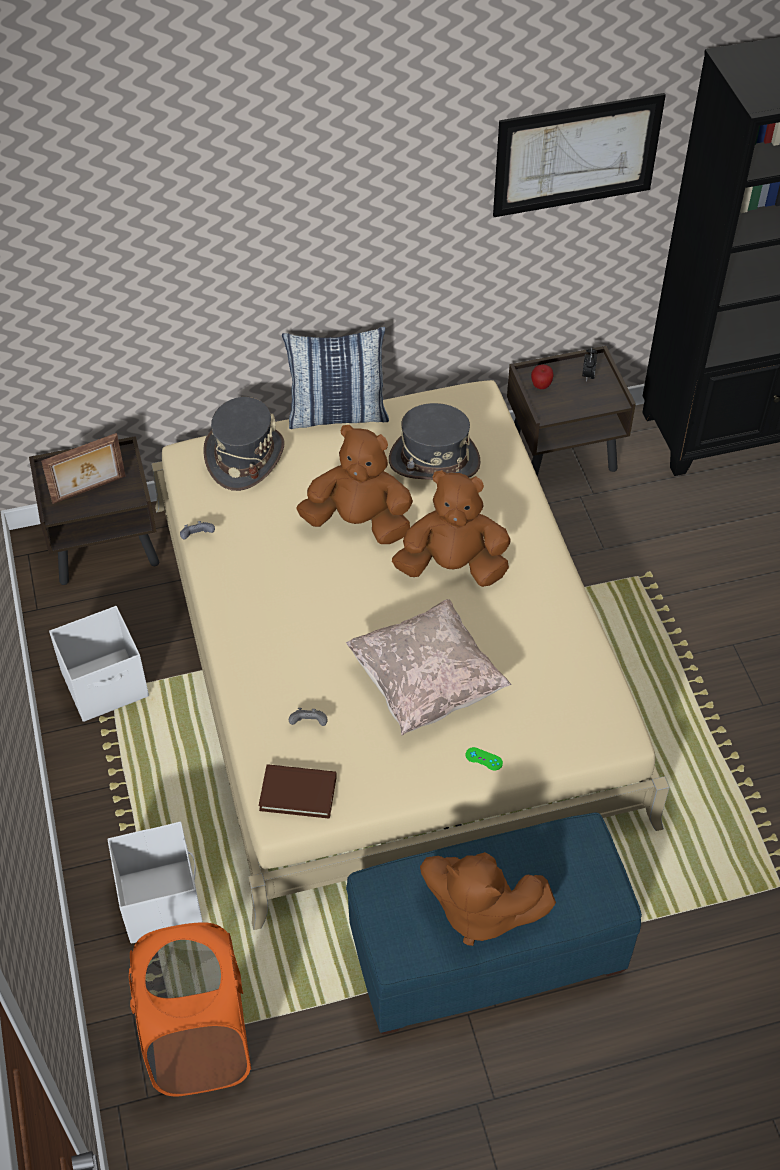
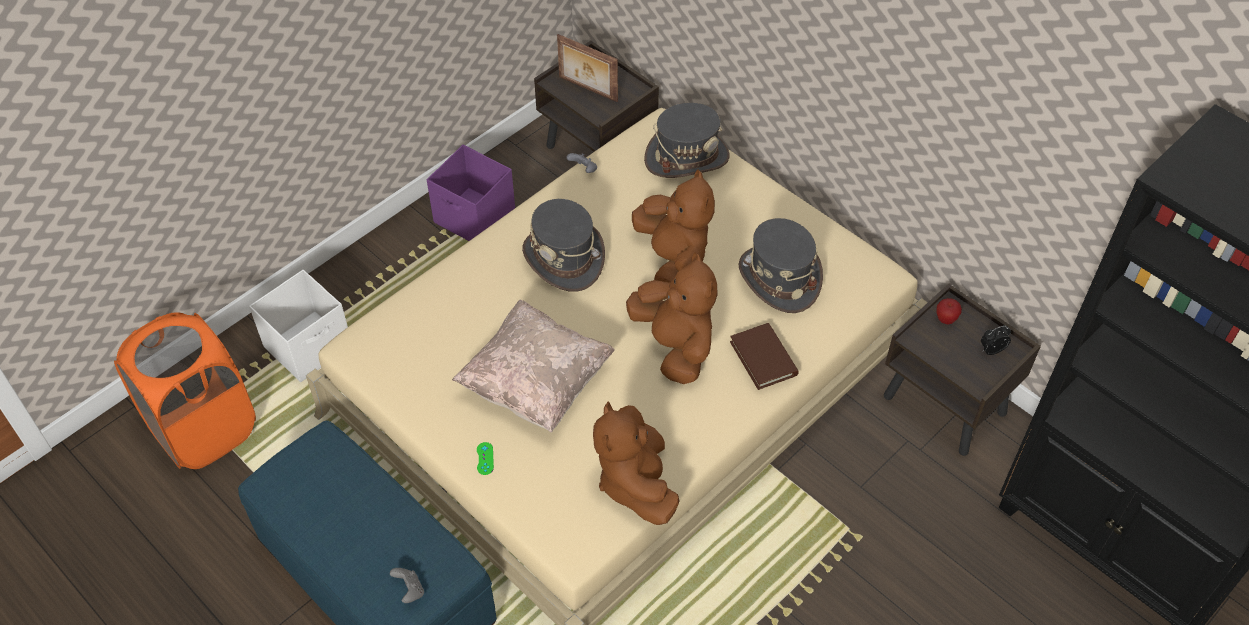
camera: 60 degrees right, 0 degrees up
(106, 685) = (475, 218): white storage box -> purple storage box
(297, 598) = (564, 258): none -> grey hat
(298, 793) = (378, 349): brown book -> brown book (763, 358)
(309, 724) = (447, 324): grey game controller -> grey game controller (409, 590)
(337, 414) = (781, 192): pillow -> none
(479, 910) = (335, 523): brown plush toy -> brown plush toy (635, 483)
(576, 155) = (1063, 123): picture -> none

